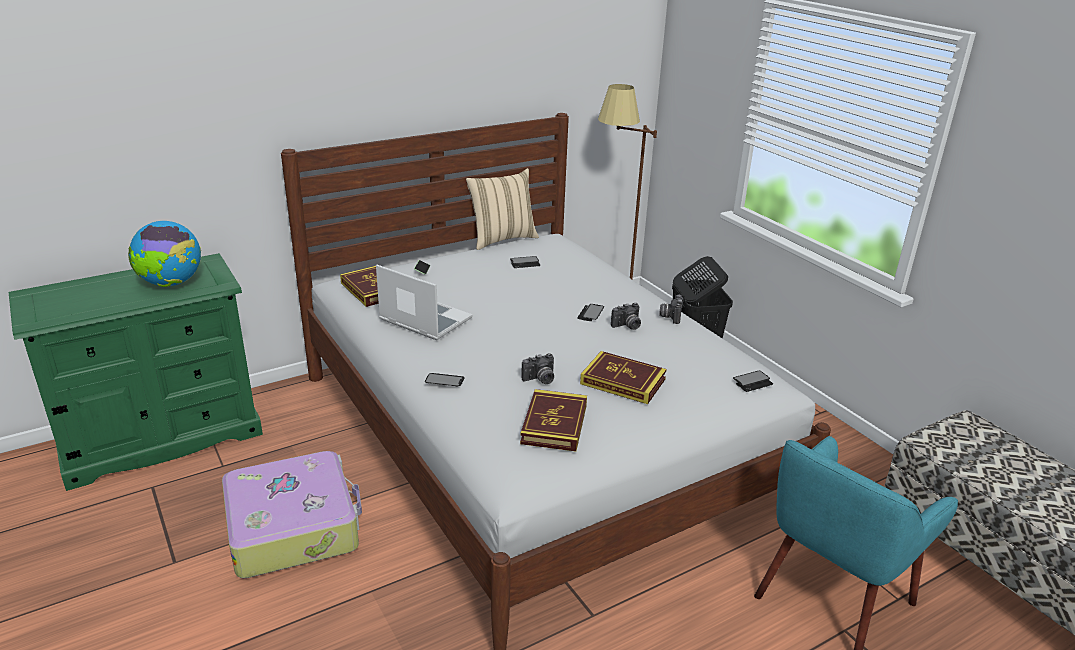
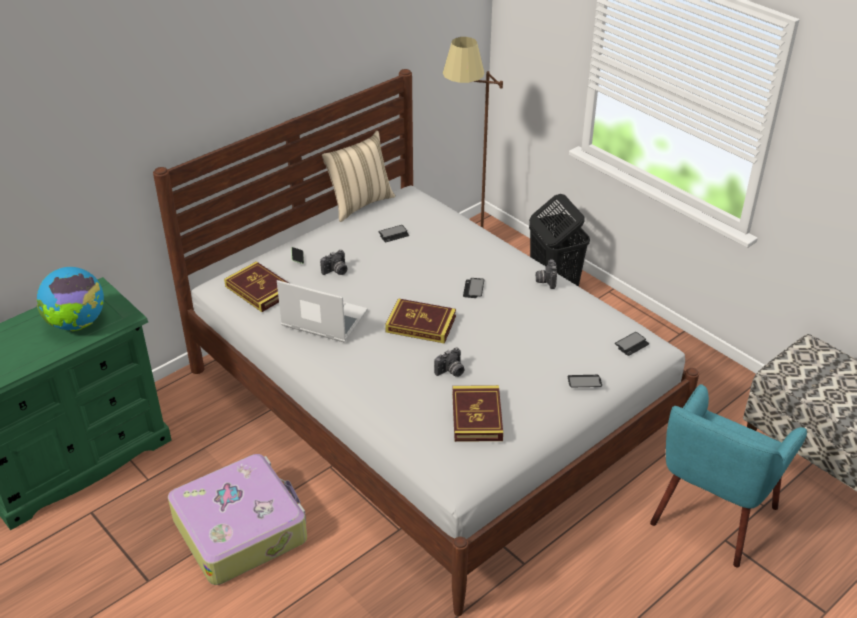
camera: 10 degrees left, 10 degrees up
(444, 381) = (367, 386): phone -> phone (584, 382)
(623, 381) = (522, 362): book -> book (421, 324)
(627, 326) = (510, 299): camera -> camera (336, 271)

